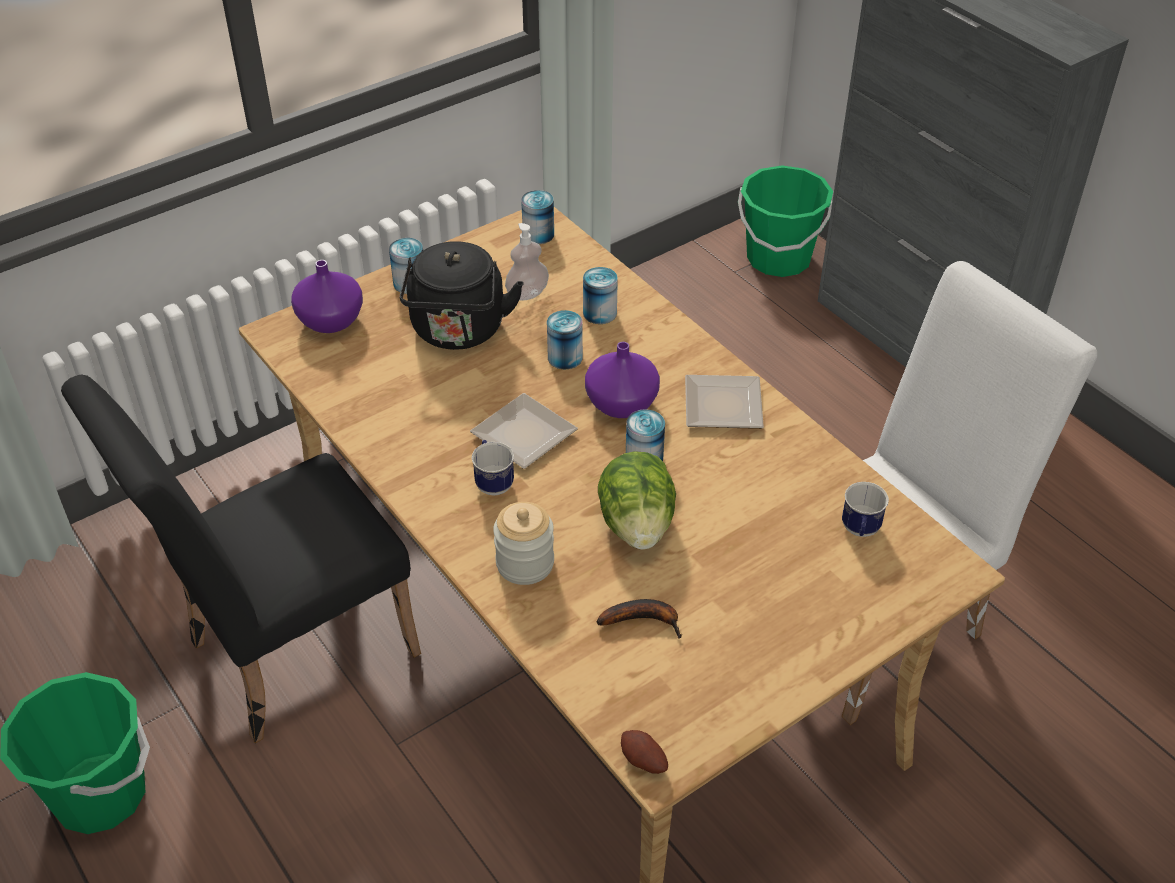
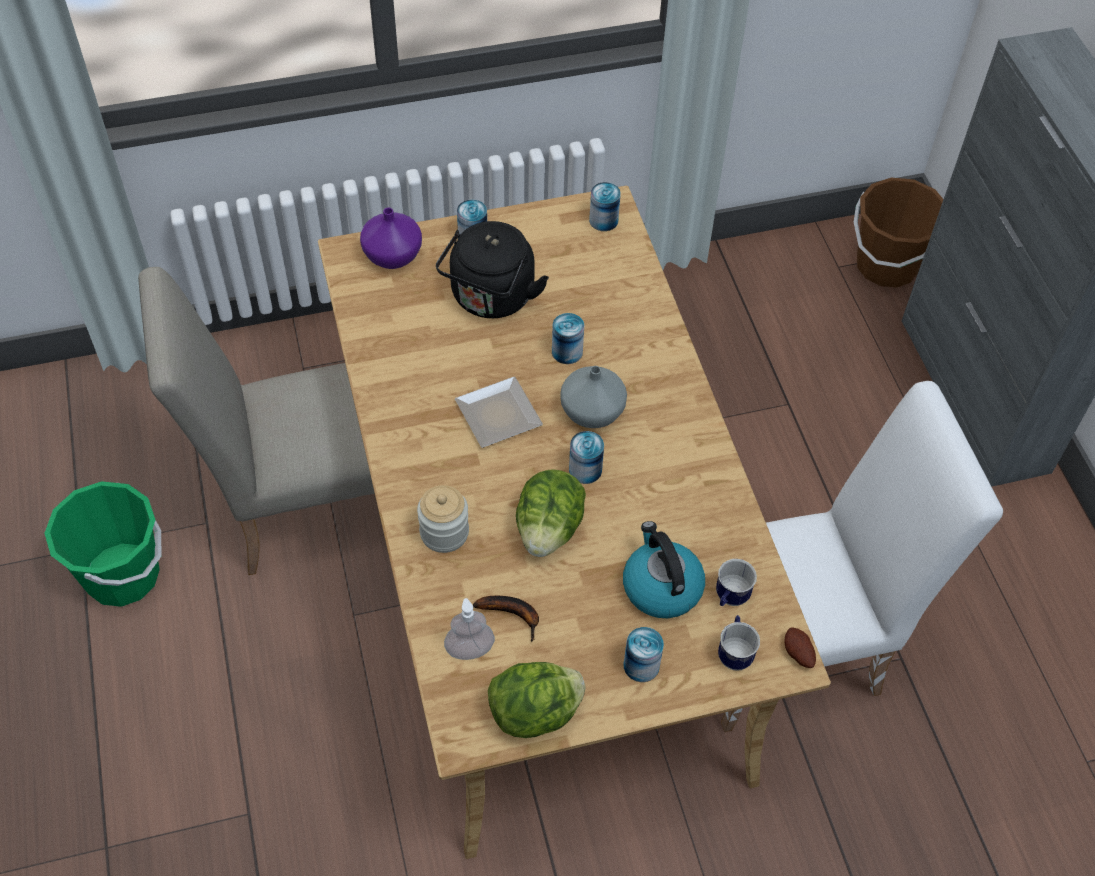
camera: 20 degrees right, 10 degrees up
(287, 654) = (301, 508): black chair -> beige chair
(493, 482) = (453, 450): mug -> mug (734, 652)
(527, 293) = (566, 278): soap dispenser -> soap dispenser (469, 649)
(600, 313) = (617, 317): can -> can (641, 665)
(620, 403) = (592, 410): purple vase -> grey vase
(642, 762) = (453, 733): potato -> potato (797, 654)
(720, 408) = (673, 442): plate -> none
(723, 709) = (536, 713): none -> lettuce
(778, 259) = (886, 265): green bucket -> brown bucket
(784, 543) = (661, 587): none -> kettle

